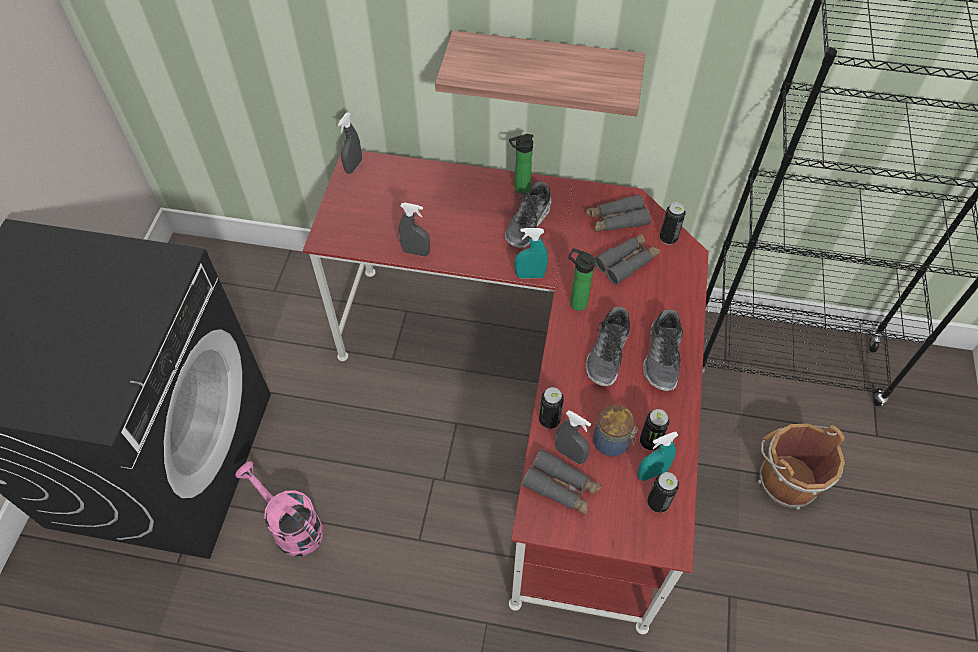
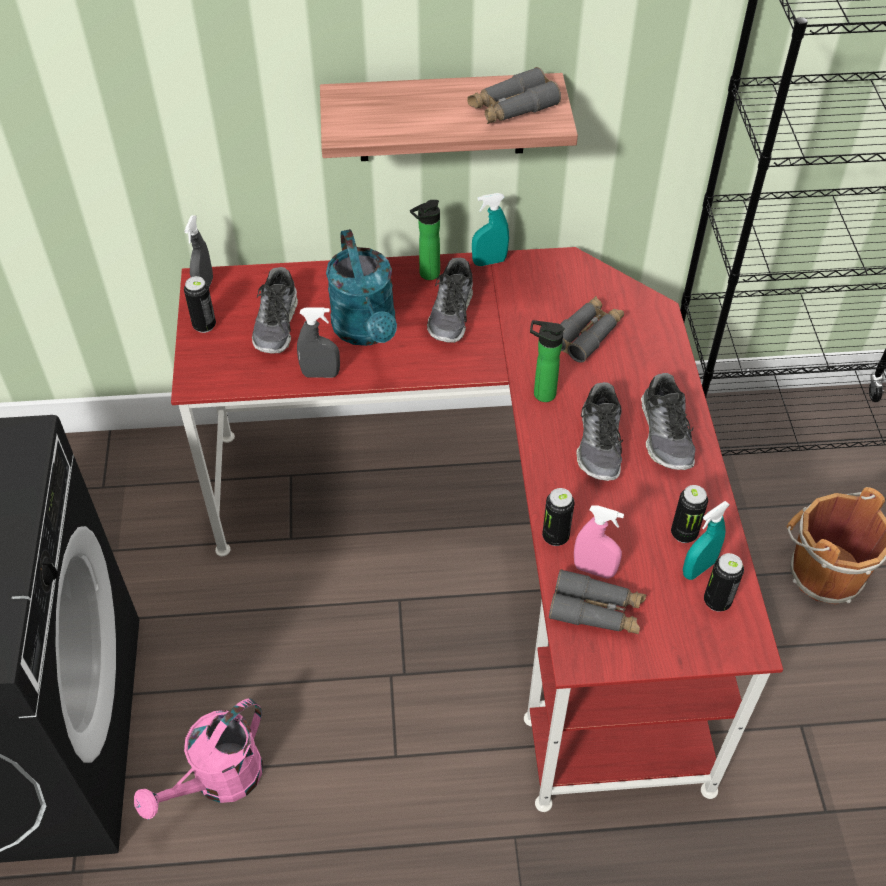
camera: 15 degrees left, 5 degrees down
(291, 526) = (218, 781): pink watering can -> pink watering can turned 75 degrees counterclockwise
(396, 206) = (277, 324): none -> shoe
(461, 225) = (367, 331): none -> turquoise watering can
(530, 275) = (474, 373): turquoise spray bottle -> turquoise spray bottle (489, 261)
(570, 454) = (594, 570): grey spray bottle -> pink spray bottle
(612, 443) = (639, 545): jar -> none
(616, 220) = (557, 288): grey binoculars -> grey binoculars (512, 108)
(668, 238) = (626, 298): can -> can (204, 325)

